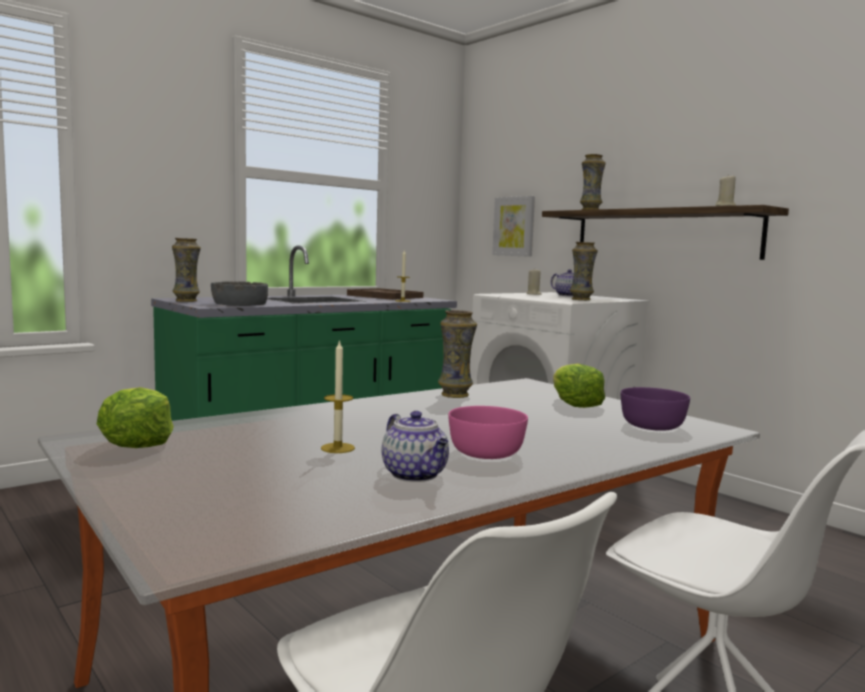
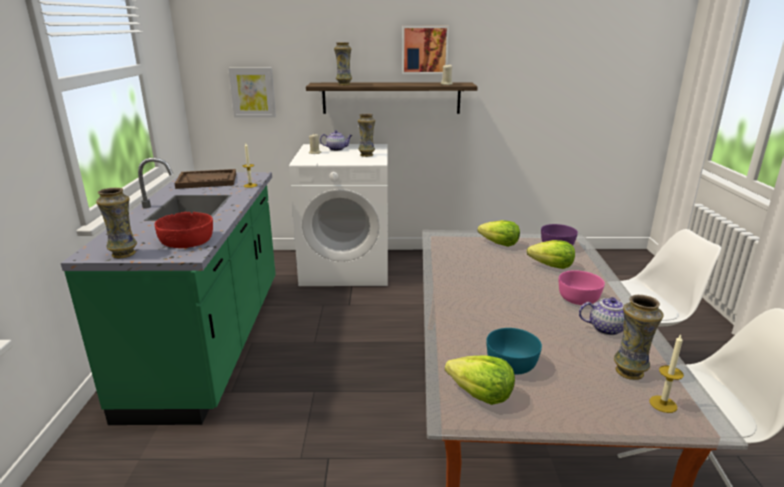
camera: 50 degrees left, 15 degrees up
(228, 444) = (511, 364): none -> turquoise bowl
(239, 304) = (187, 239): grey bowl -> red bowl
(337, 448) = (543, 333): candle -> candle (663, 404)
(455, 395) = (448, 262): vase -> vase (630, 371)
(568, 430) = (551, 266): none -> lettuce
(715, 161) = (424, 50): none -> picture

